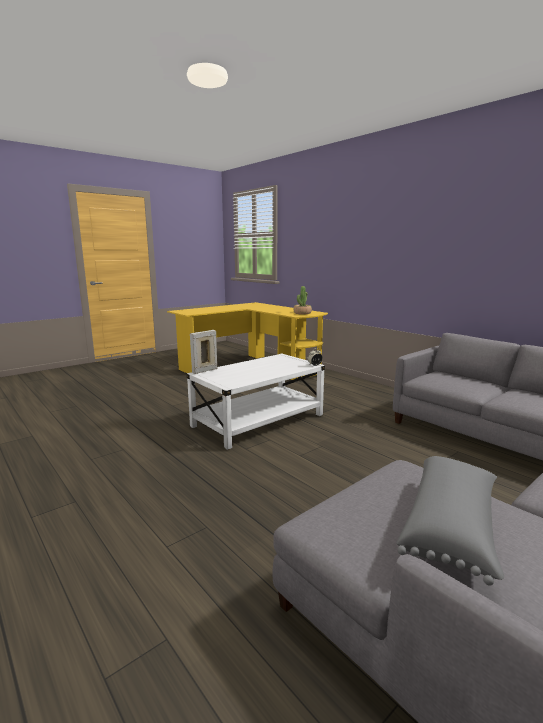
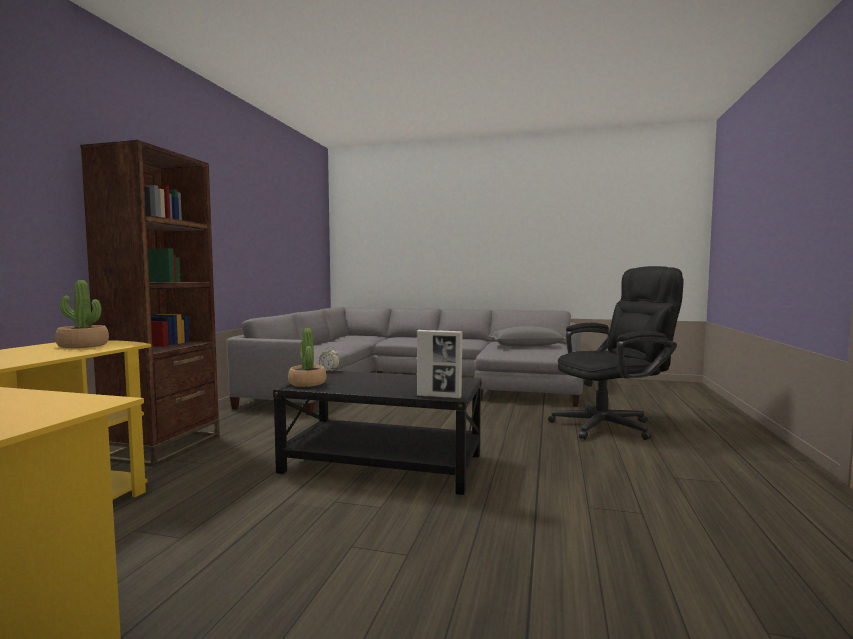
camera: 125 degrees left, 10 degrees down
(179, 567) = (611, 425): none -> black office chair
(258, 421) = (383, 464): white coffee table -> black coffee table
(283, 358) = (307, 383): none -> potted plant
(355, 385) = (164, 447): none -> brown bookcase

